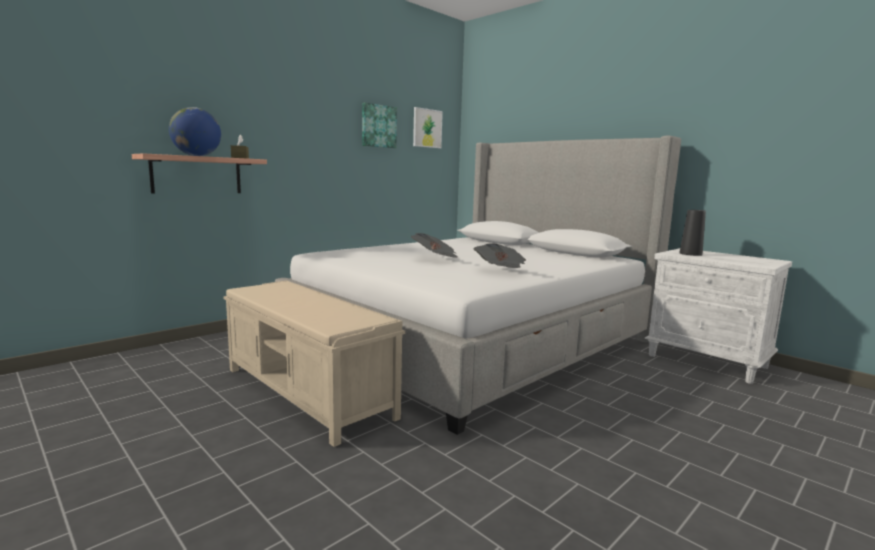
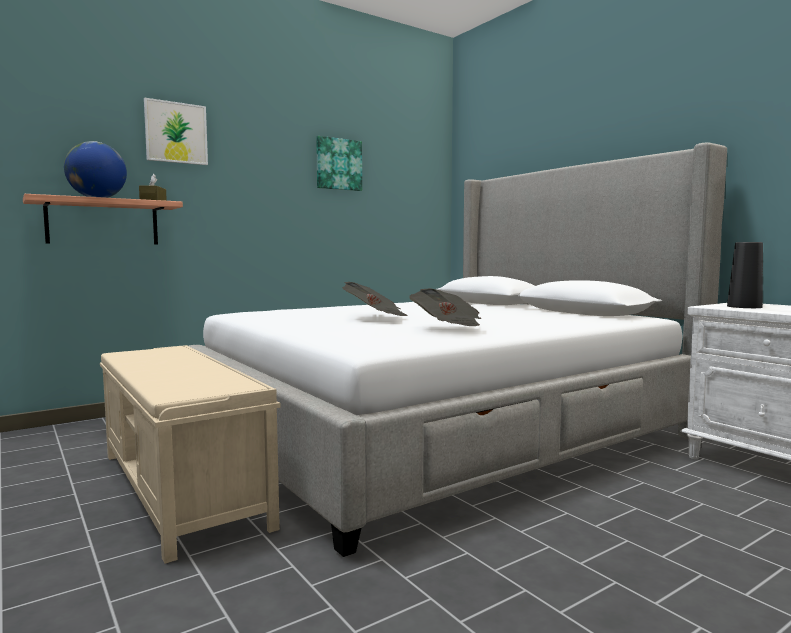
camera: 10 degrees right, 5 degrees down
(427, 128) = (405, 166): picture -> picture (176, 133)

